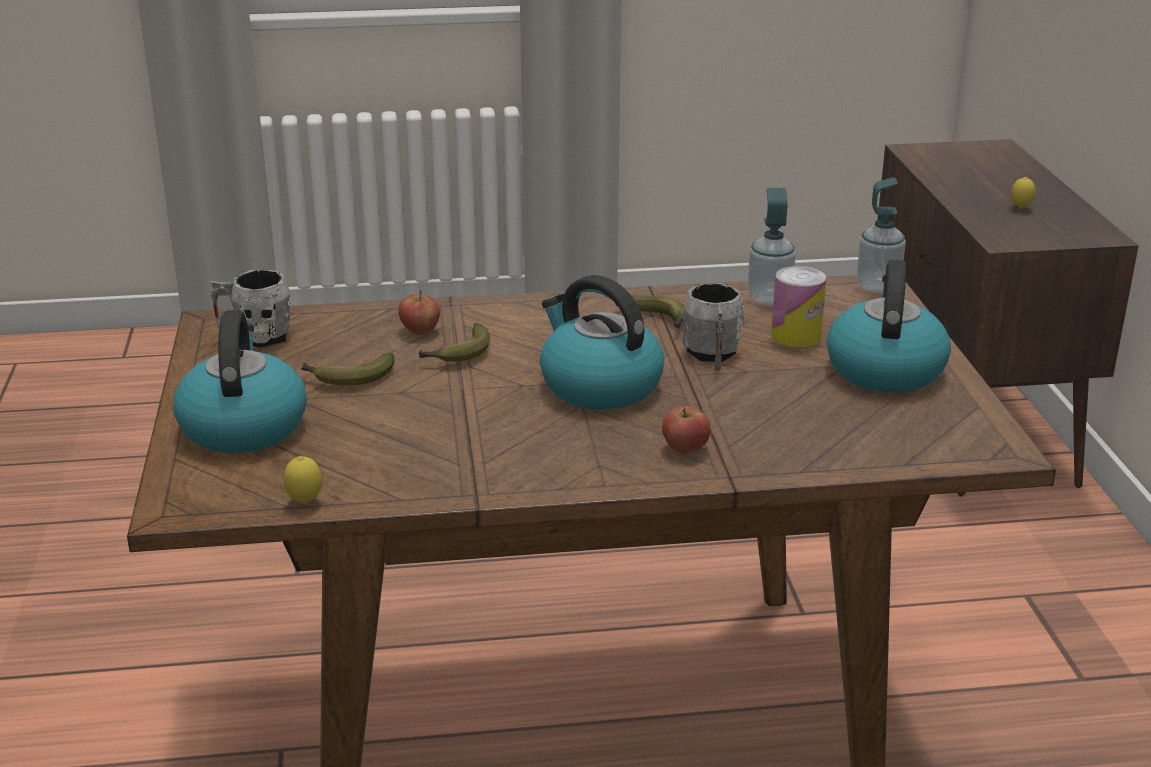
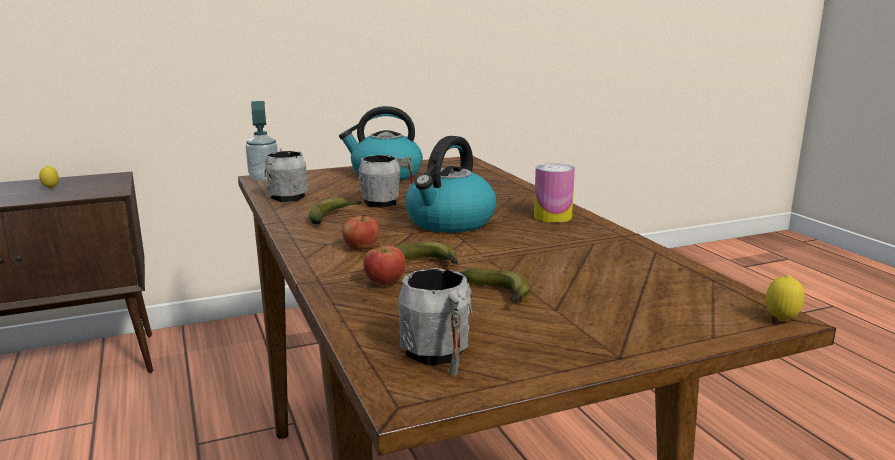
camera: 105 degrees left, 10 degrees down
(243, 426) = (626, 320): kettle -> none
(305, 503) = (700, 275): lemon -> lemon (781, 321)
(685, 449) = (515, 200): apple -> apple (361, 248)
(769, 298) = (287, 196): soap dispenser -> grey mug
(796, 336) = (348, 189): can -> can (552, 216)

